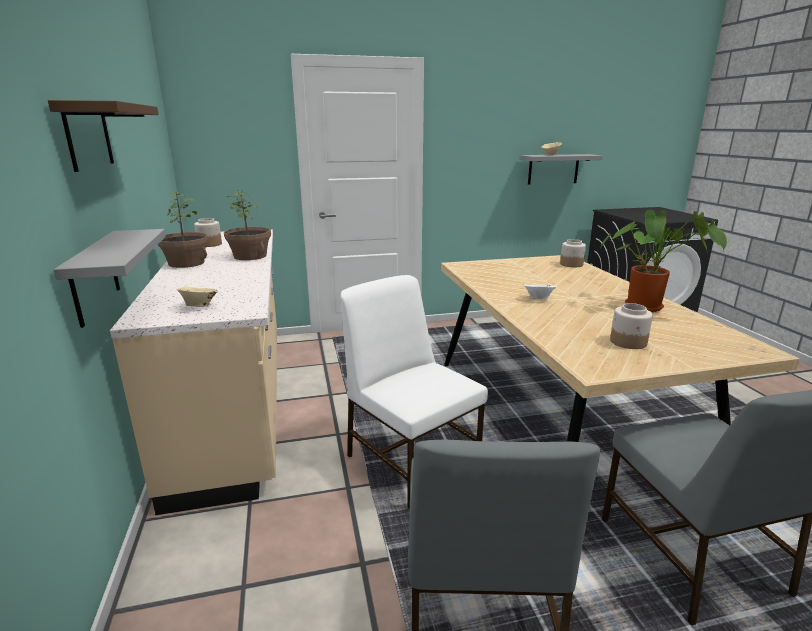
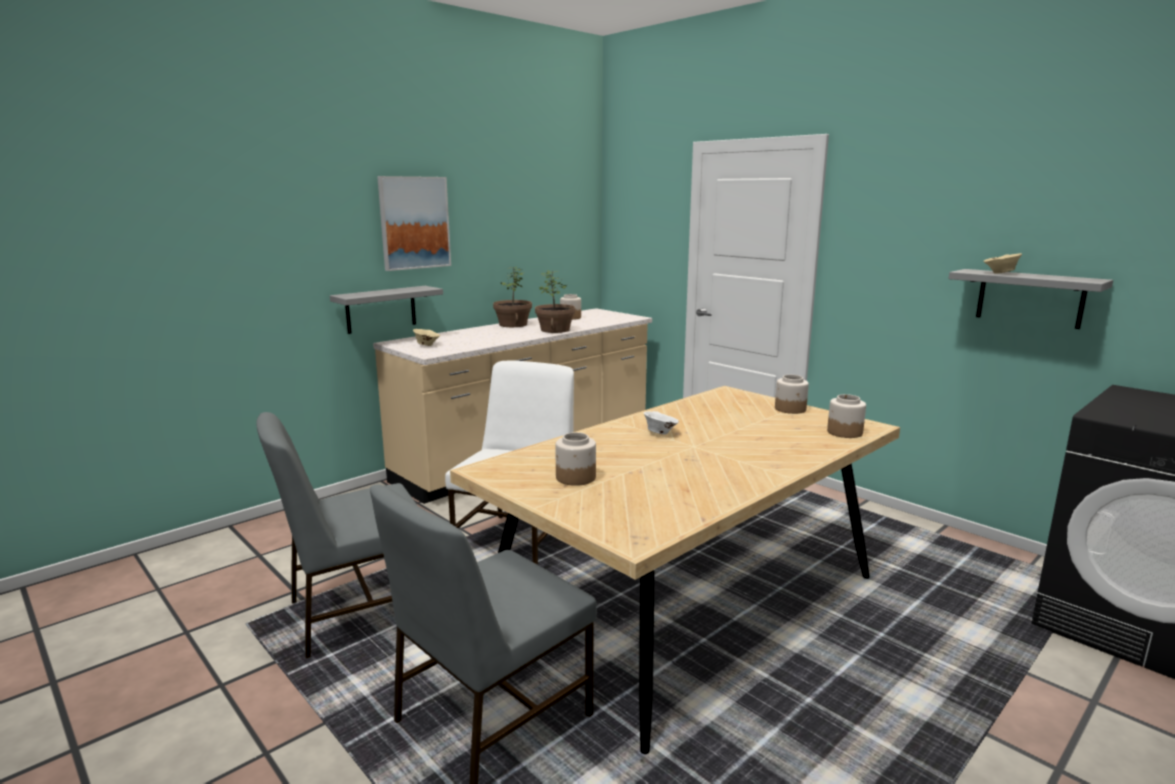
camera: 60 degrees right, 5 degrees down
(88, 136) = (414, 223): brown shelf -> picture
(515, 262) = (790, 409): none -> jar
(647, 307) = (718, 480): potted plant -> none

